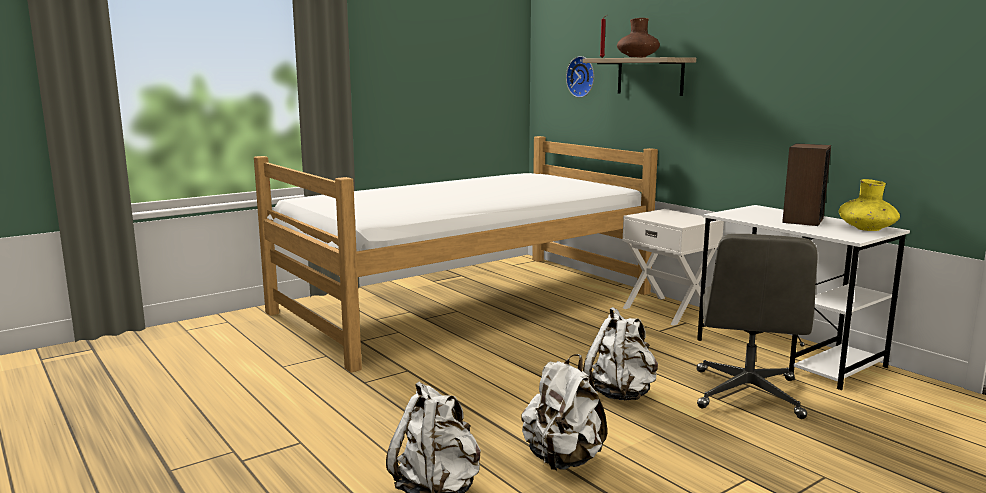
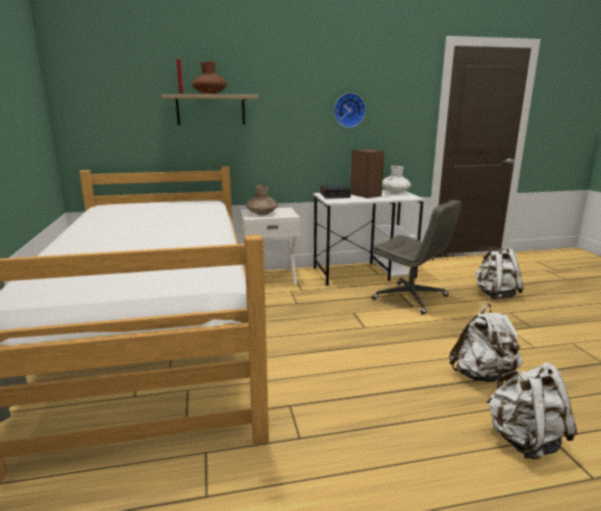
camera: 65 degrees left, 5 degrees up
(582, 77) = (130, 111): wall clock -> wall clock (349, 110)
(621, 393) = (392, 329): white backpack -> white backpack (495, 295)
(663, 216) = (262, 213): none -> brown vase
(760, 212) = (335, 195): none -> alarm clock
(867, 229) = (395, 192): yellow vase -> white vase

